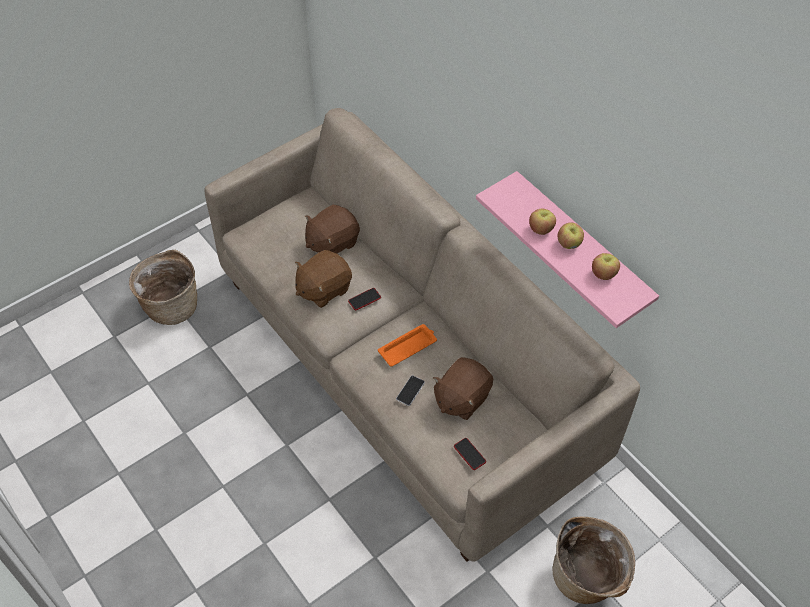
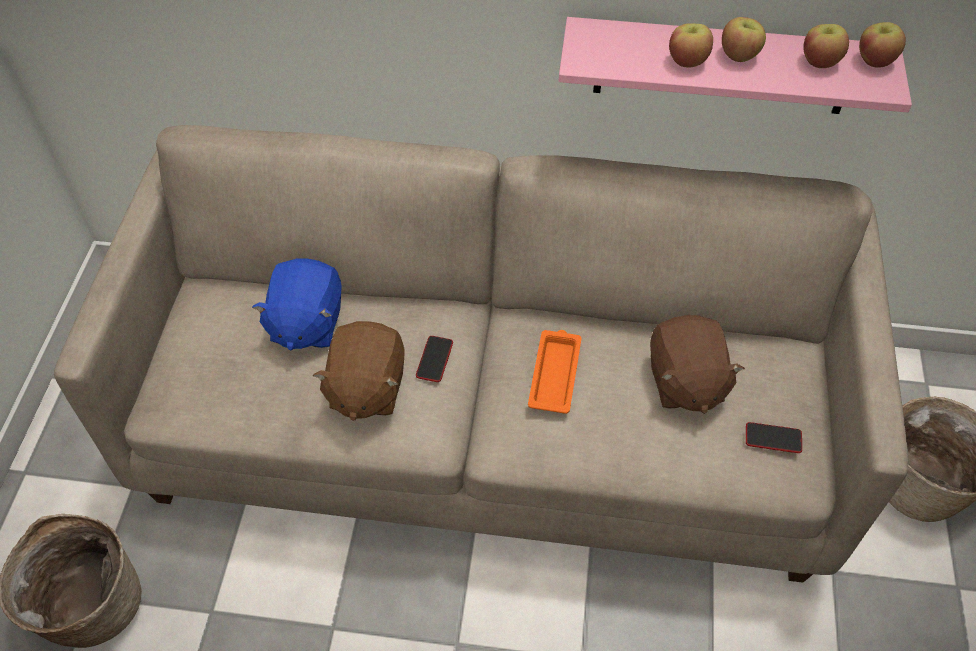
camera: 45 degrees left, 0 degrees up
(332, 242) = (305, 323): brown plush toy -> blue plush toy
(410, 391) = (621, 423): phone -> none
(631, 293) = (874, 60): none -> apple

